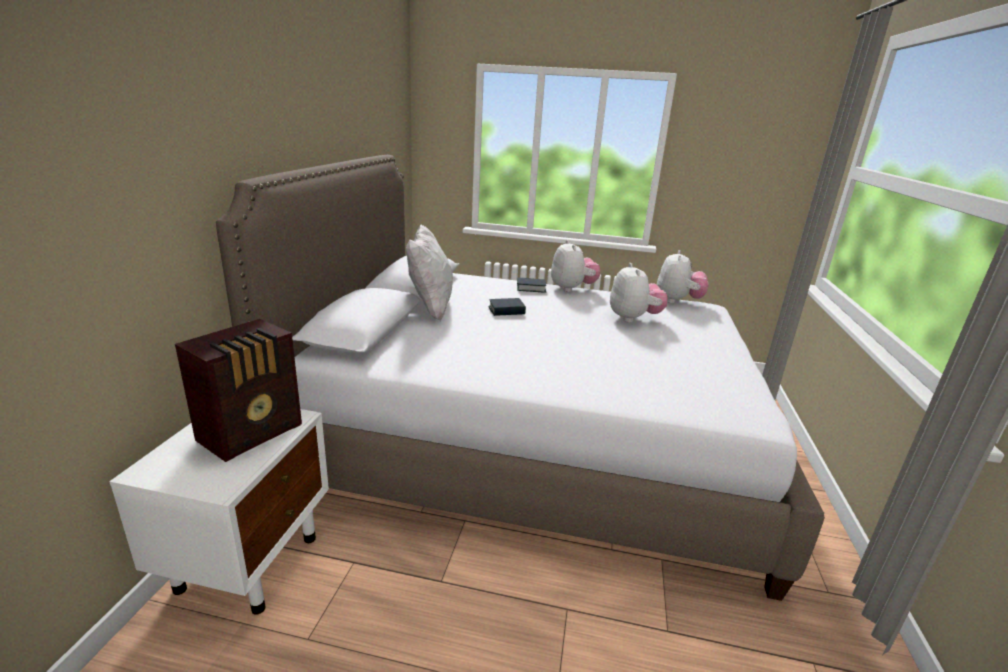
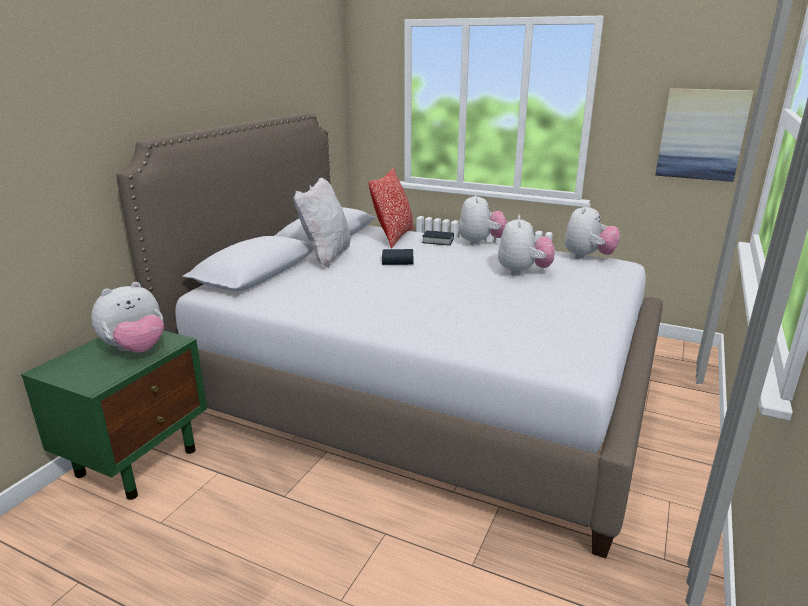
camera: 15 degrees right, 0 degrees up
(250, 561) = (138, 461): white nightstand -> green nightstand
(253, 433) = (136, 350): radio -> plush toy
(484, 285) = (393, 237): none -> pillow
(760, 187) = (701, 134): none -> picture

